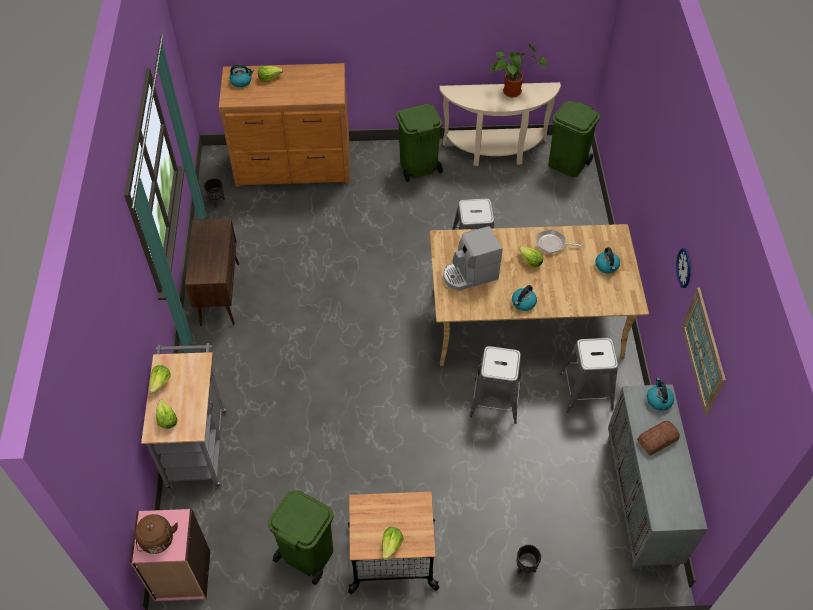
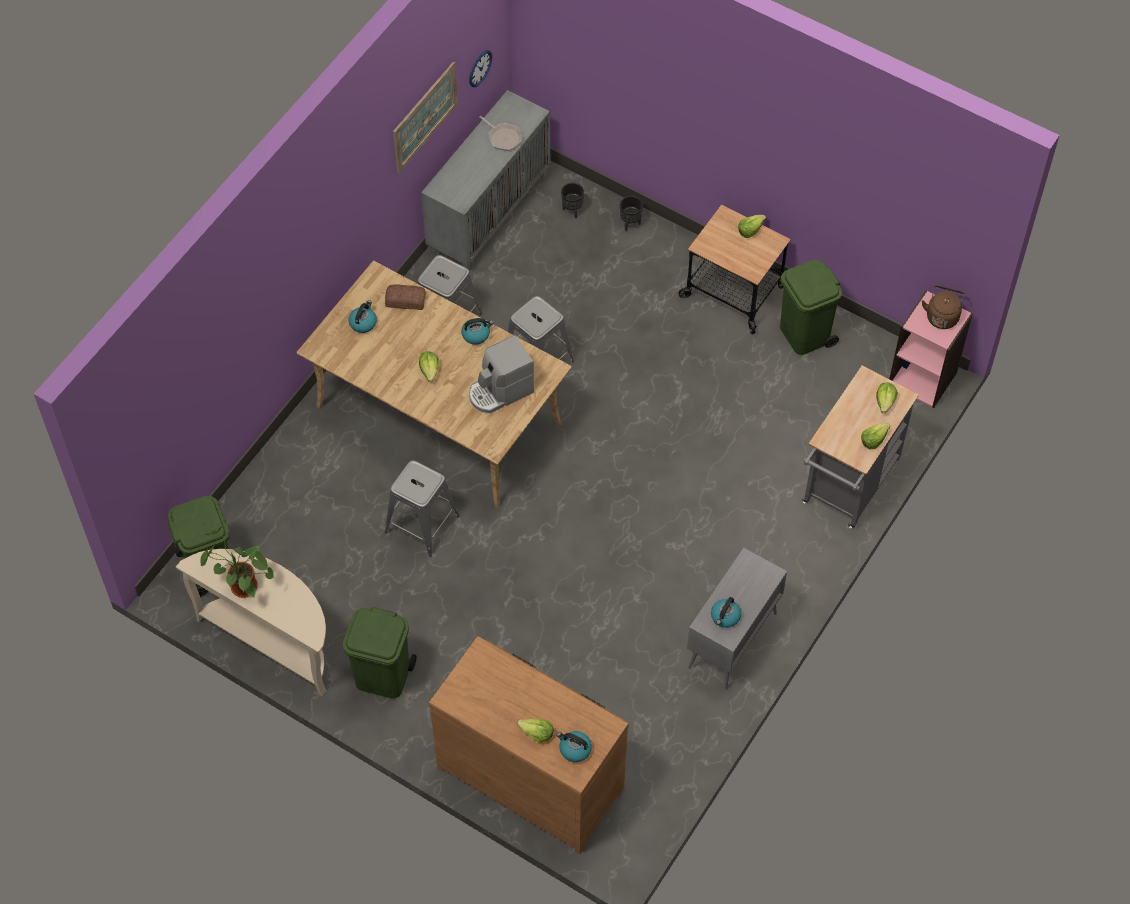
camera: 145 degrees left, 5 degrees up
(217, 202) = (661, 778): black planter -> black planter (572, 210)
(220, 293) = (732, 641): brown cabinet -> grey cabinet
(470, 274) = (500, 391): coffee machine -> coffee machine turned 135 degrees clockwise
(553, 244) = (390, 374): frying pan -> frying pan (503, 138)
(658, 400) = (446, 187): kettle -> kettle (725, 617)
(658, 440) = (479, 161): bread -> bread (405, 299)
(684, 268) = (369, 176): wall clock -> wall clock (480, 68)

